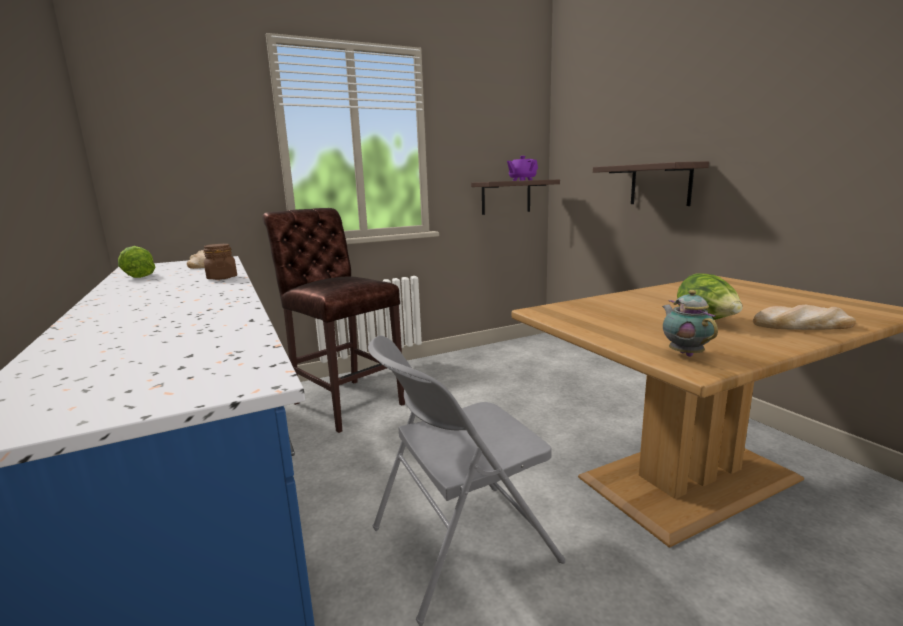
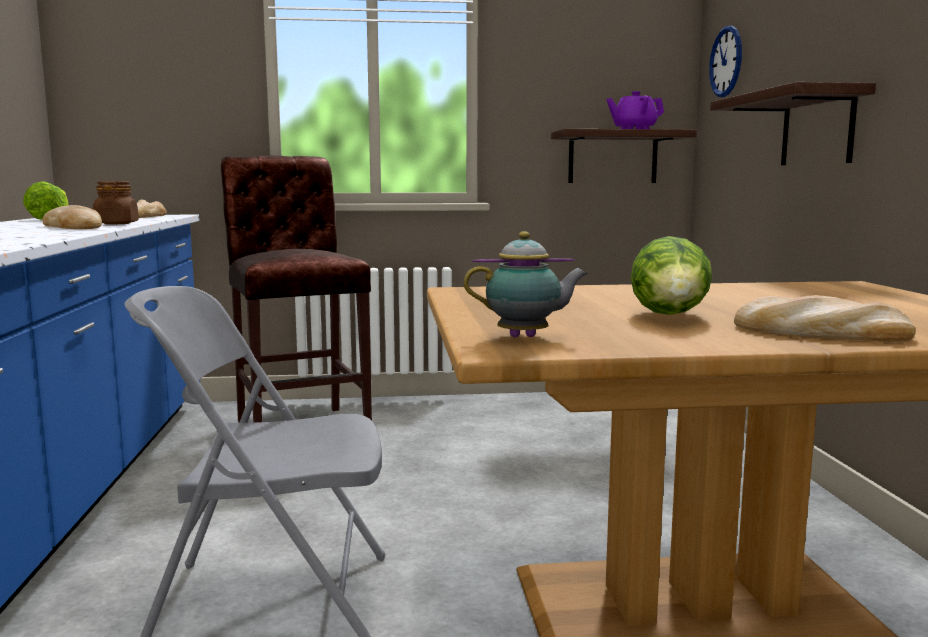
camera: 20 degrees right, 5 degrees down
(201, 287) = (73, 227): none -> bread
(577, 138) = (726, 61): none -> wall clock
(684, 353) = (526, 337): teapot -> teapot turned 75 degrees clockwise

